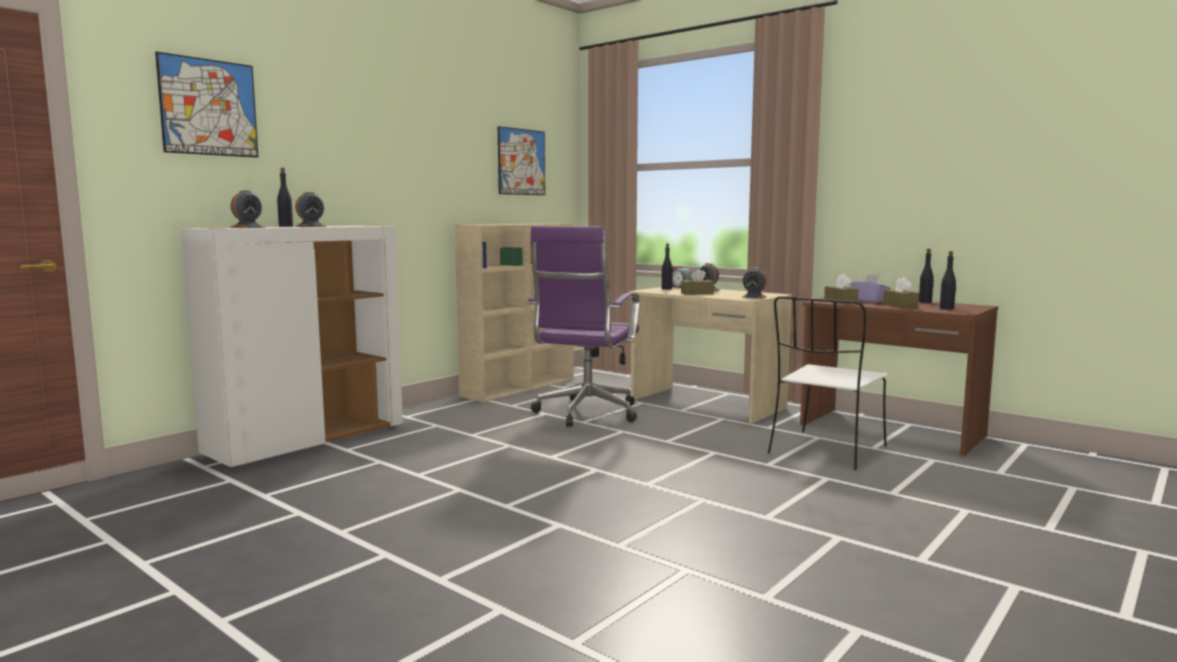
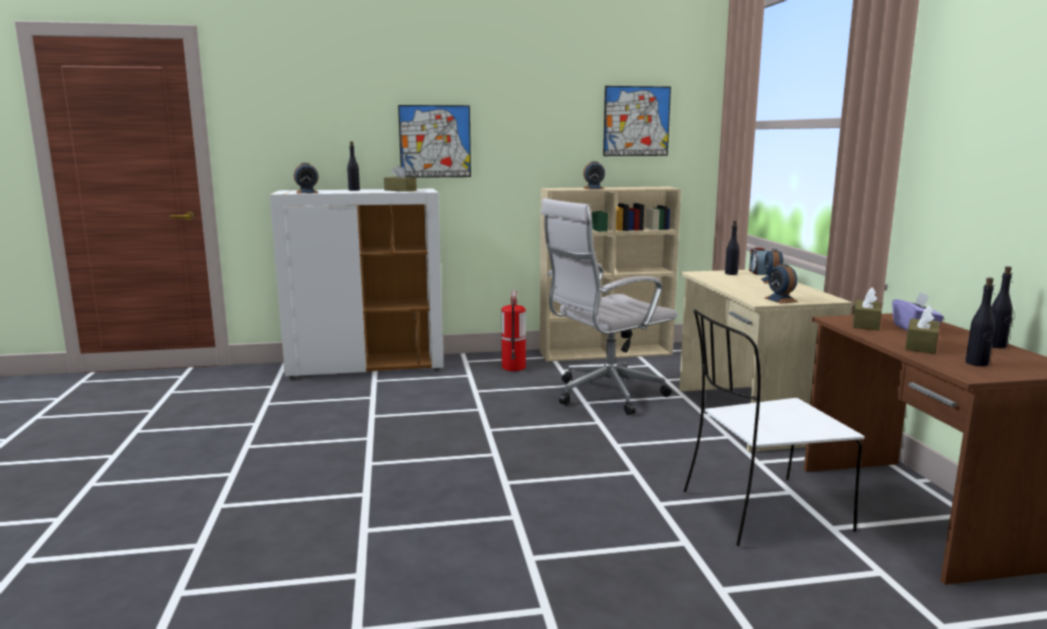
camera: 40 degrees right, 5 degrees up
(209, 107) = (304, 94): picture -> picture (435, 141)
(310, 226) = (364, 191): alarm clock -> alarm clock (593, 188)
(464, 411) = (513, 367): none -> fire extinguisher
(585, 414) = (604, 395): purple office chair -> white office chair
(697, 293) = (736, 285): brown tissue box -> brown tissue box (400, 190)

